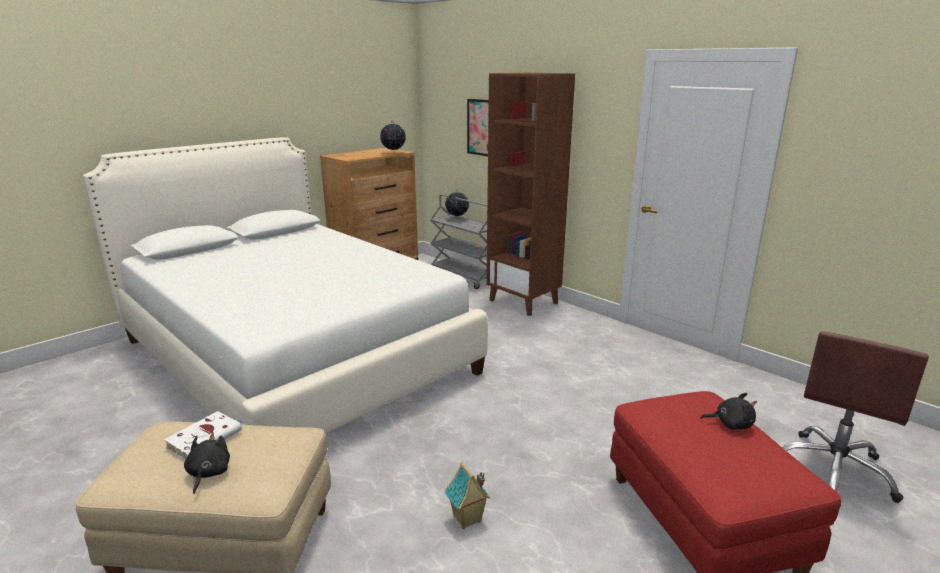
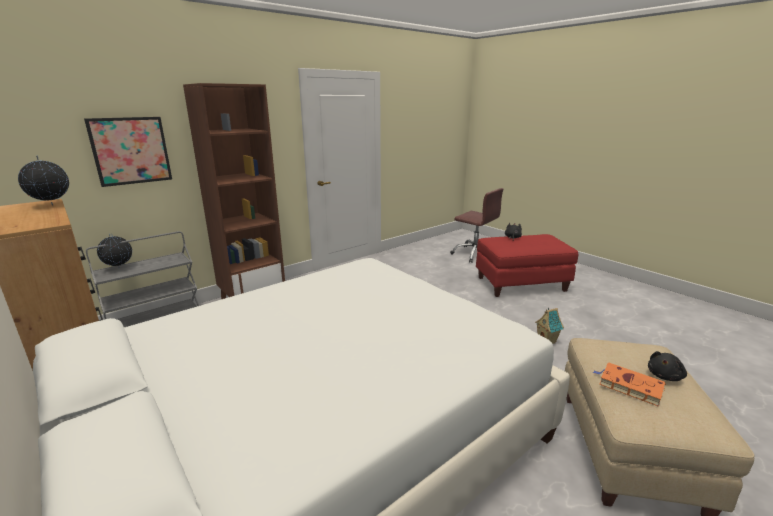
camera: 85 degrees left, 0 degrees up
(206, 438) = (628, 386): white book -> orange book
(208, 473) = (665, 376): black plush toy -> black plush toy turned 45 degrees counterclockwise

